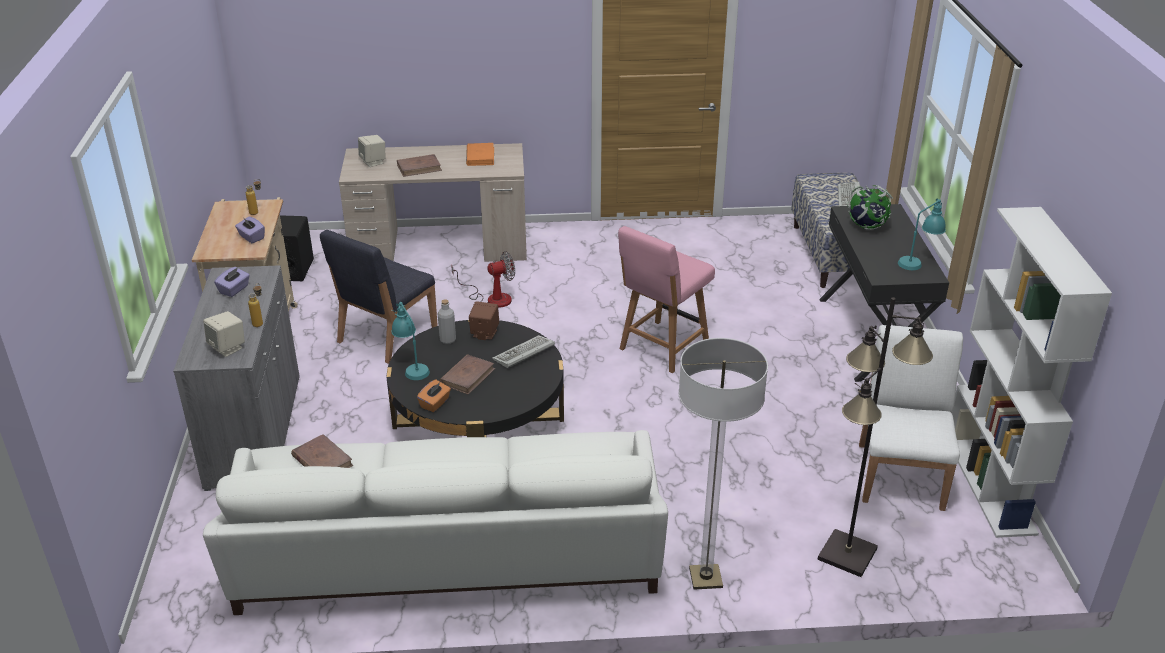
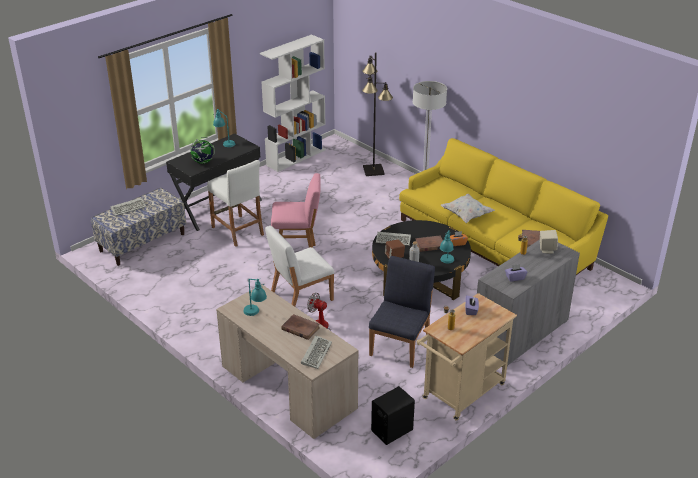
camera: 130 degrees left, 0 degrees up
(373, 162) = (316, 353): beige speaker -> keyboard
(386, 335) = (400, 345): blue chair -> blue chair turned 60 degrees counterclockwise
(449, 553) = (495, 242): white sofa -> yellow sofa
(478, 445) = (466, 215): none -> white pillow
(480, 156) = (256, 314): orange book -> turquoise table lamp
(784, 327) = (237, 231): none -> white stool
(901, 475) = (314, 173): white chair -> white chair (301, 296)

